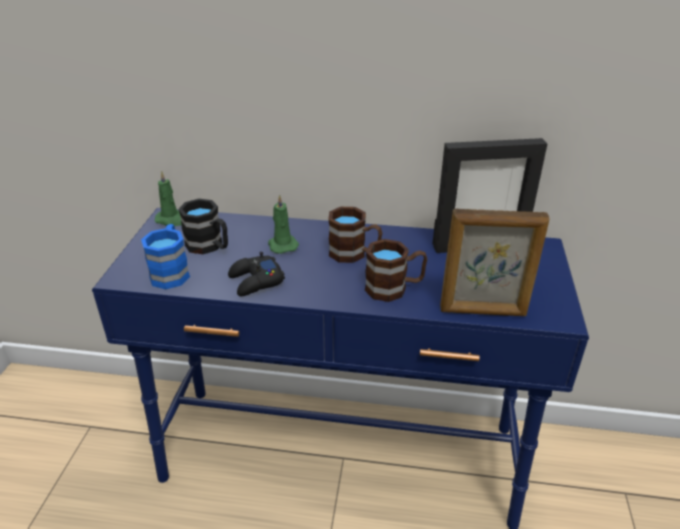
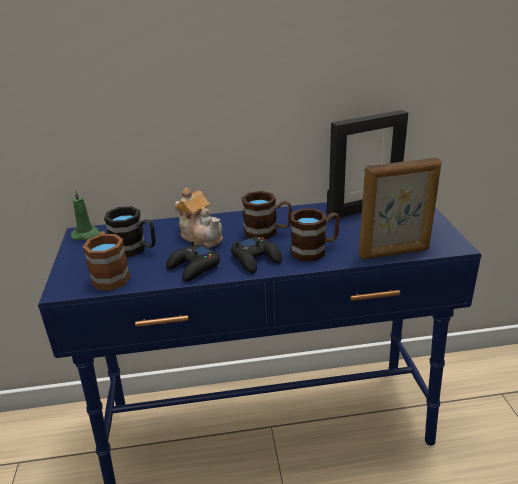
camera: 15 degrees left, 5 degrees down
(171, 271) = (110, 275): blue mug -> brown mug
(282, 245) = (201, 236): green candle -> teapot
(325, 285) = (256, 259): none -> black game controller

